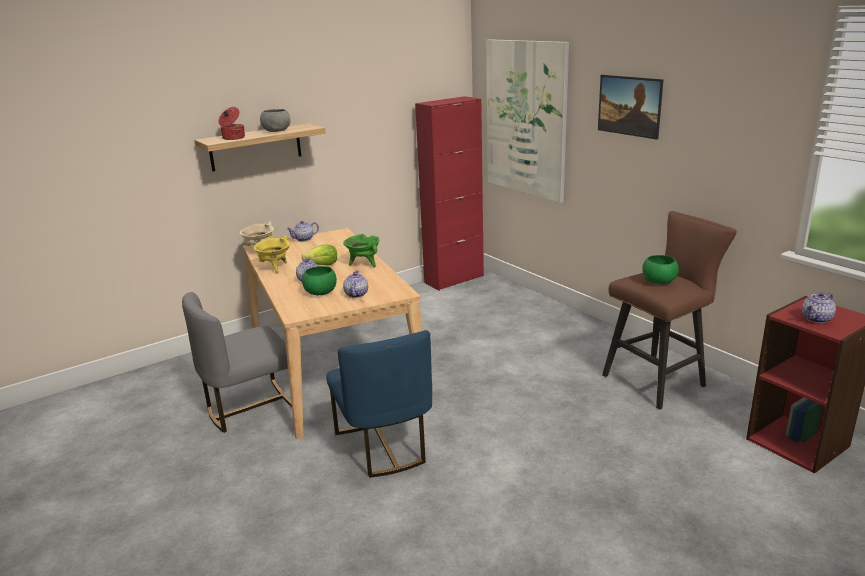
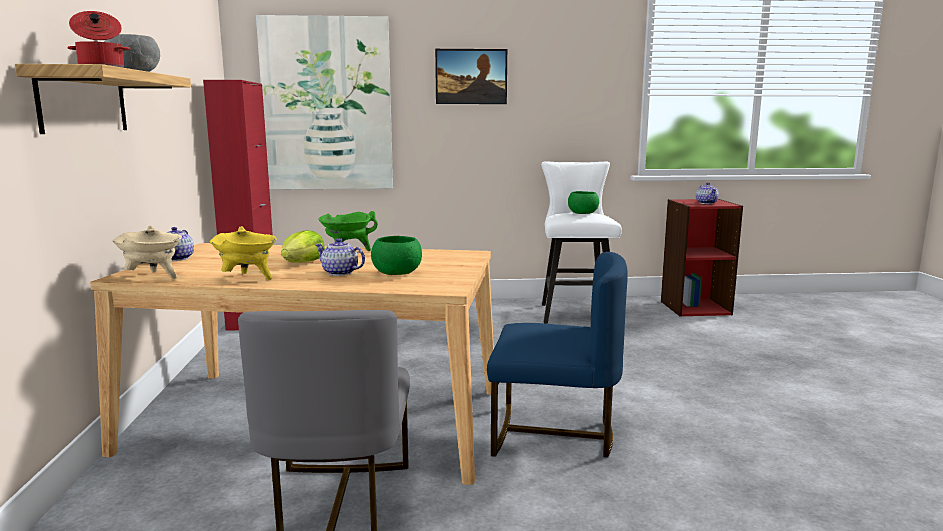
camera: 60 degrees left, 10 degrees down
(356, 294) = (437, 264): teapot -> none
(659, 380) = (575, 312): brown stool -> white stool

